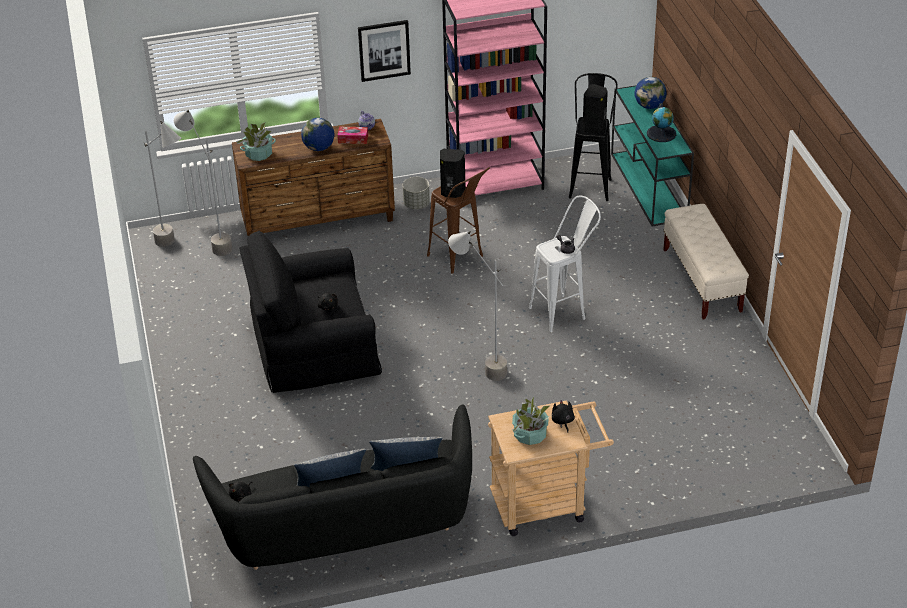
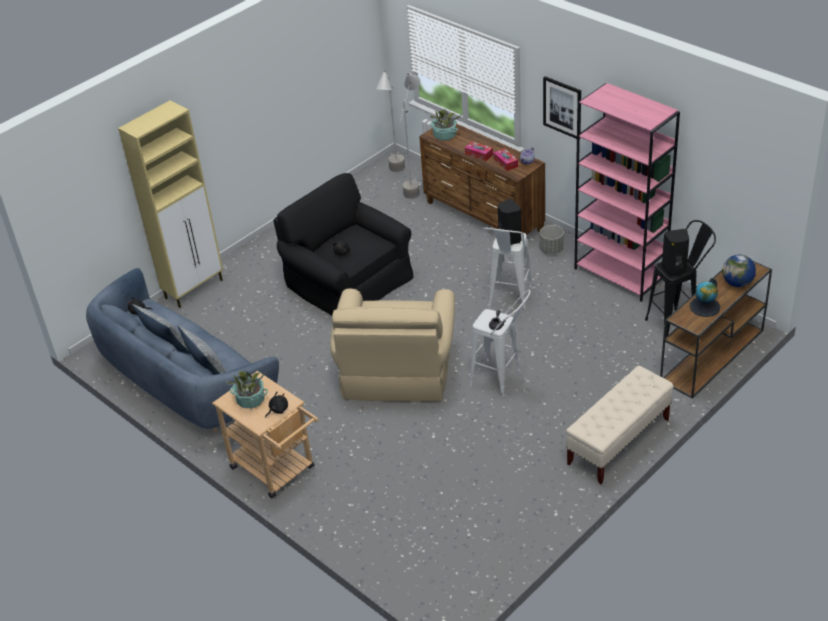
camera: 60 degrees right, 0 degrees up
(191, 464) = (195, 289): none -> beige cabinet
(319, 148) = (478, 154): globe -> tissue box
(346, 526) = (185, 383): black sofa -> blue sofa
(460, 260) = (509, 301): brown stool -> white stool
(479, 367) = (397, 368): grey floor lamp -> beige armchair
(649, 187) = (711, 356): turquoise console table -> brown console table

